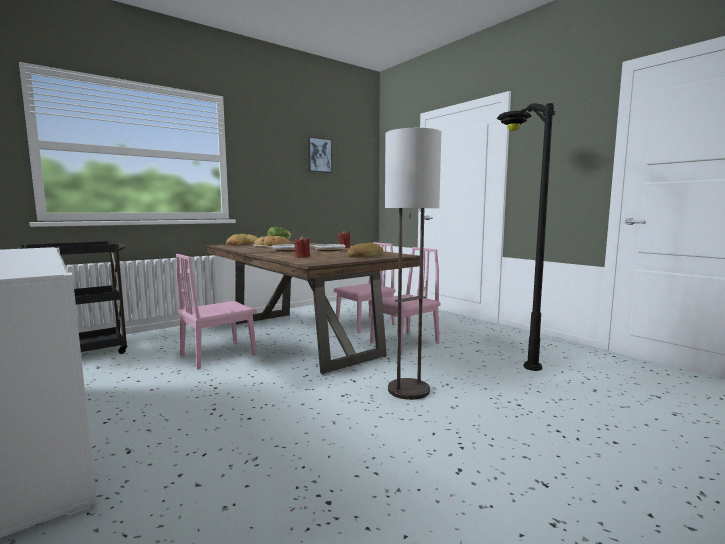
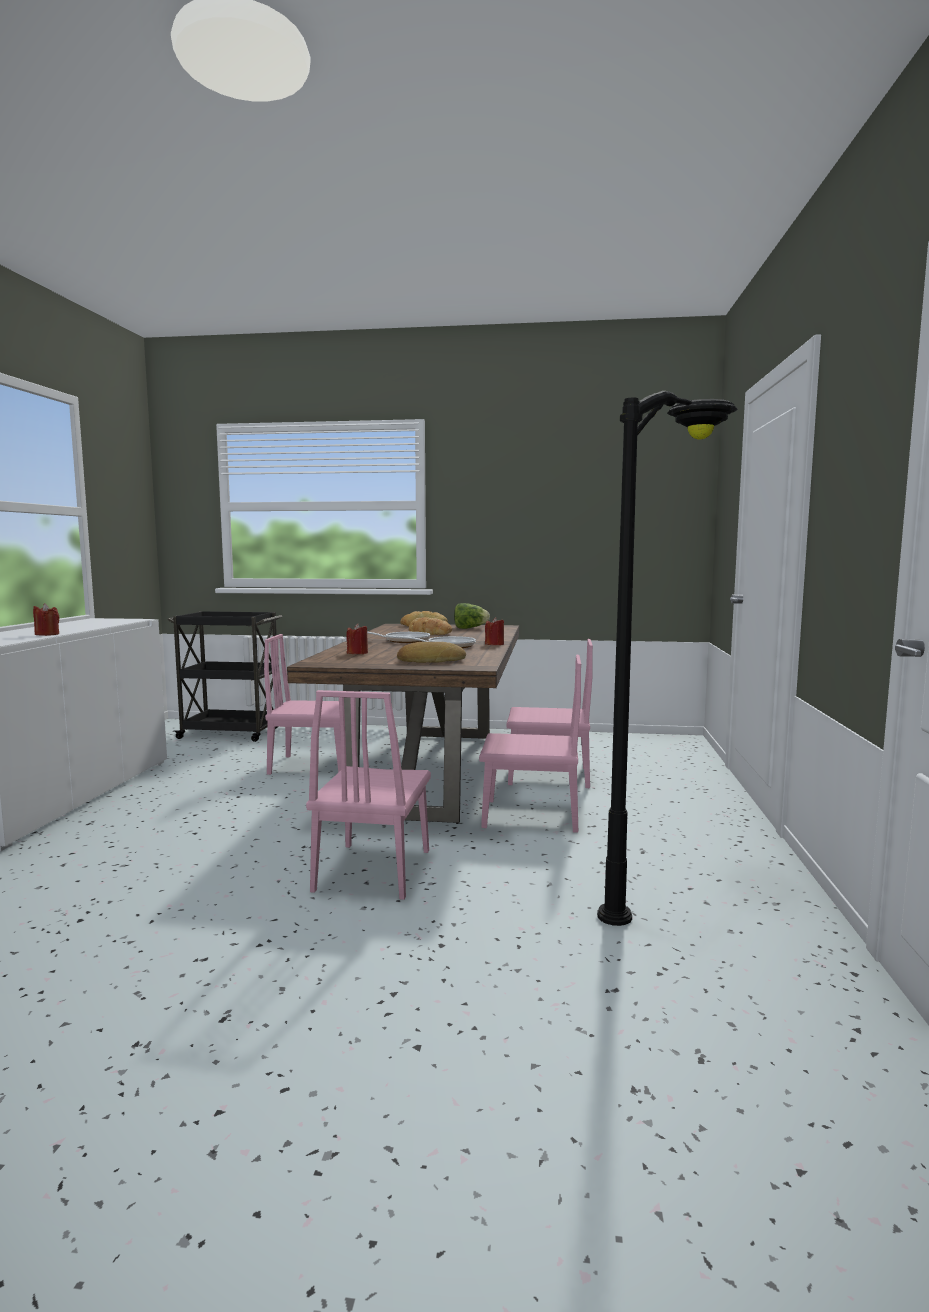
camera: 45 degrees right, 0 degrees up
(36, 261) = (47, 634): none -> red candle
(319, 155) = (581, 486): picture -> none
(408, 390) = (373, 870): floor lamp -> pink chair

